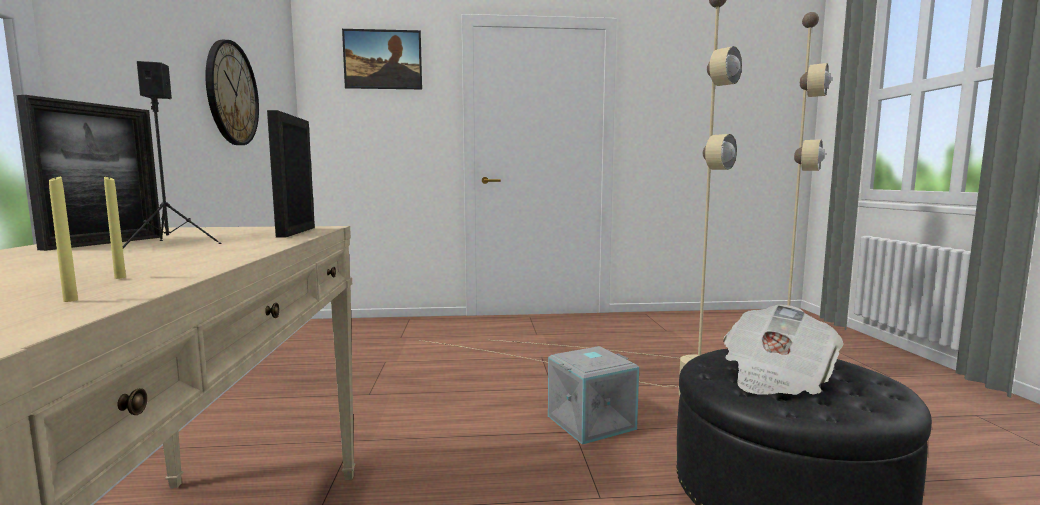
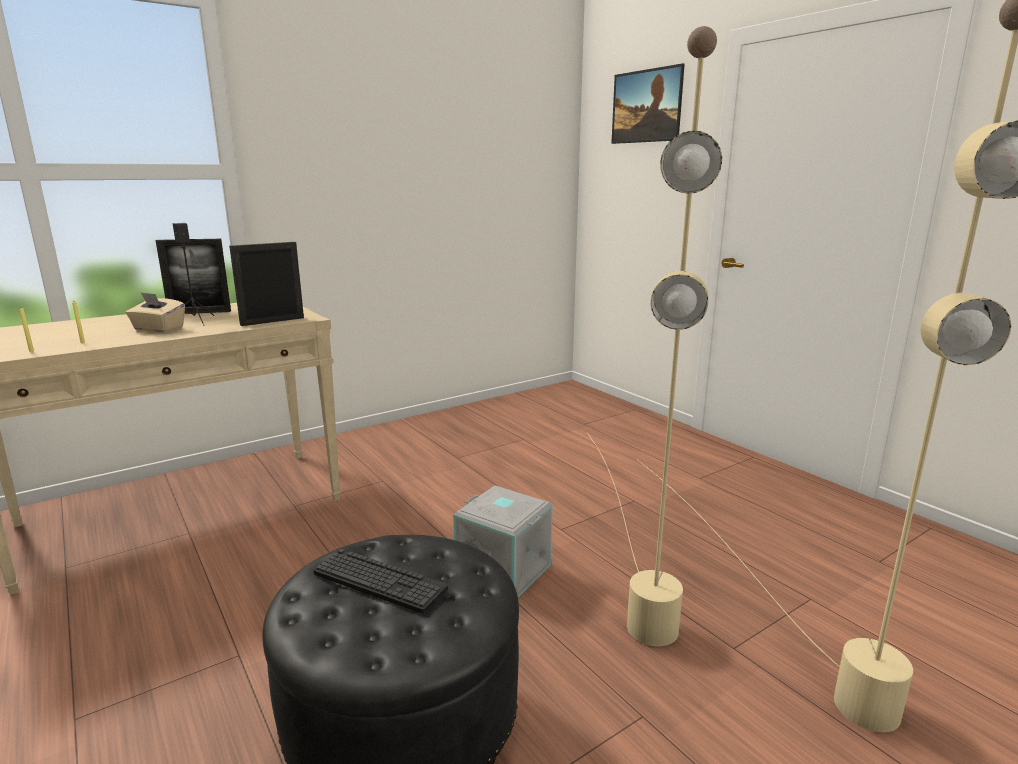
camera: 60 degrees right, 10 degrees up
(169, 254) = (158, 329): none -> beige tissue box
(231, 93) = (448, 177): wall clock -> none
(775, 378) = (379, 581): newspaper -> keyboard

